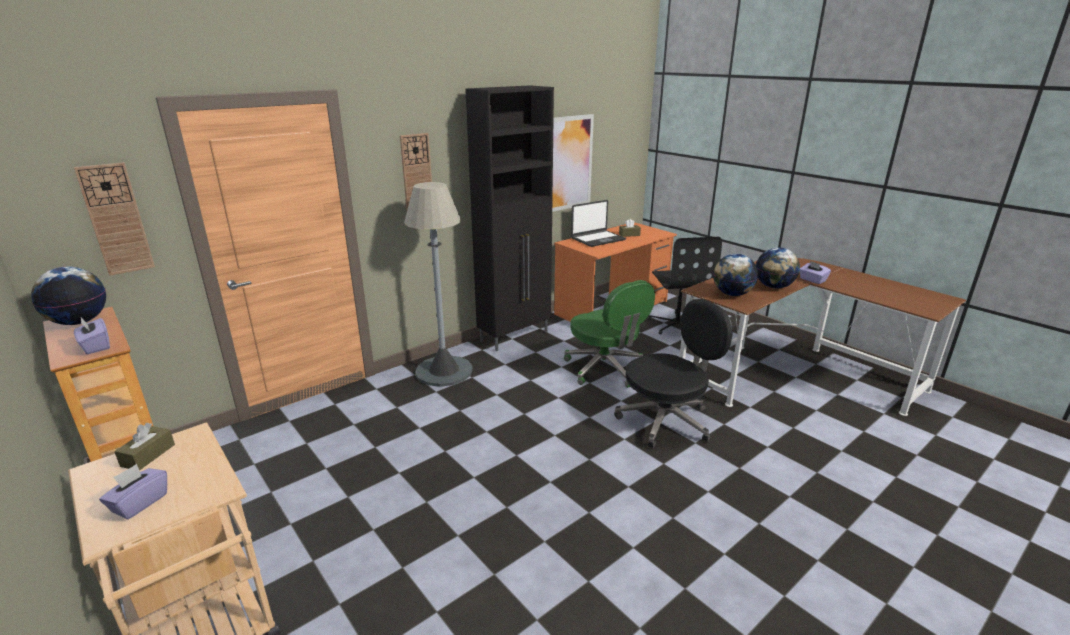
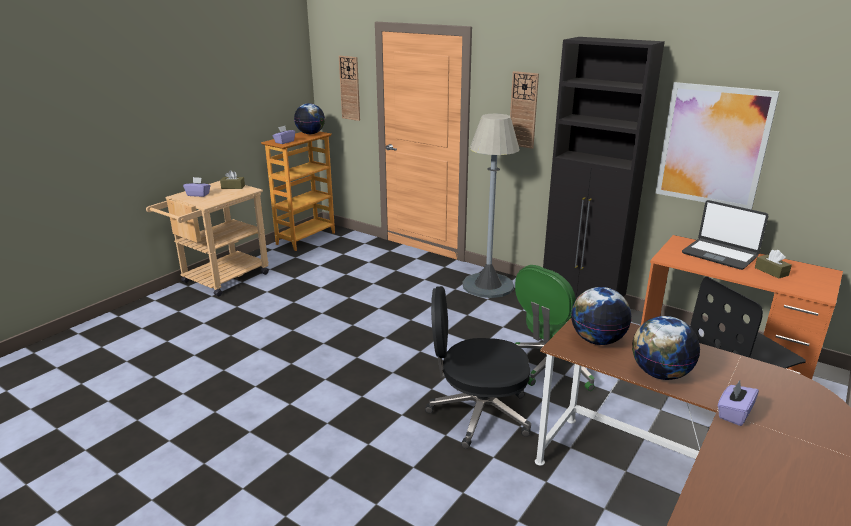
camera: 75 degrees right, 0 degrees up
(666, 420) = (477, 413): black office chair -> black office chair turned 135 degrees clockwise

